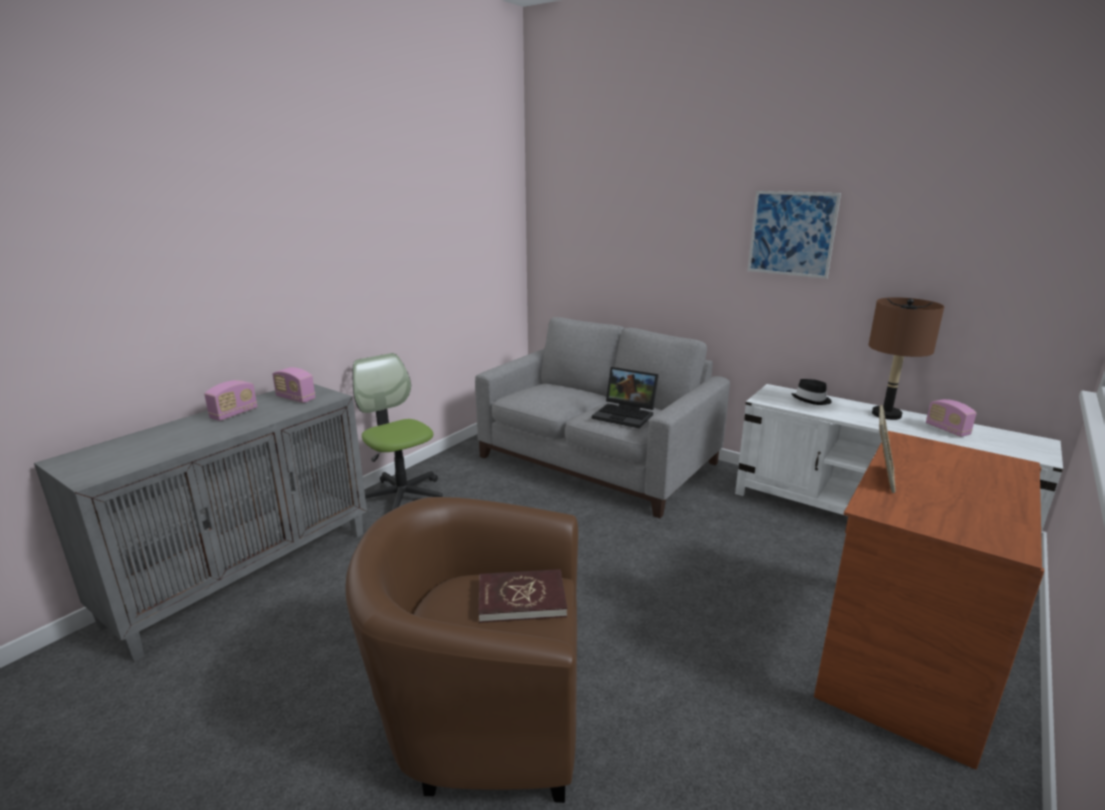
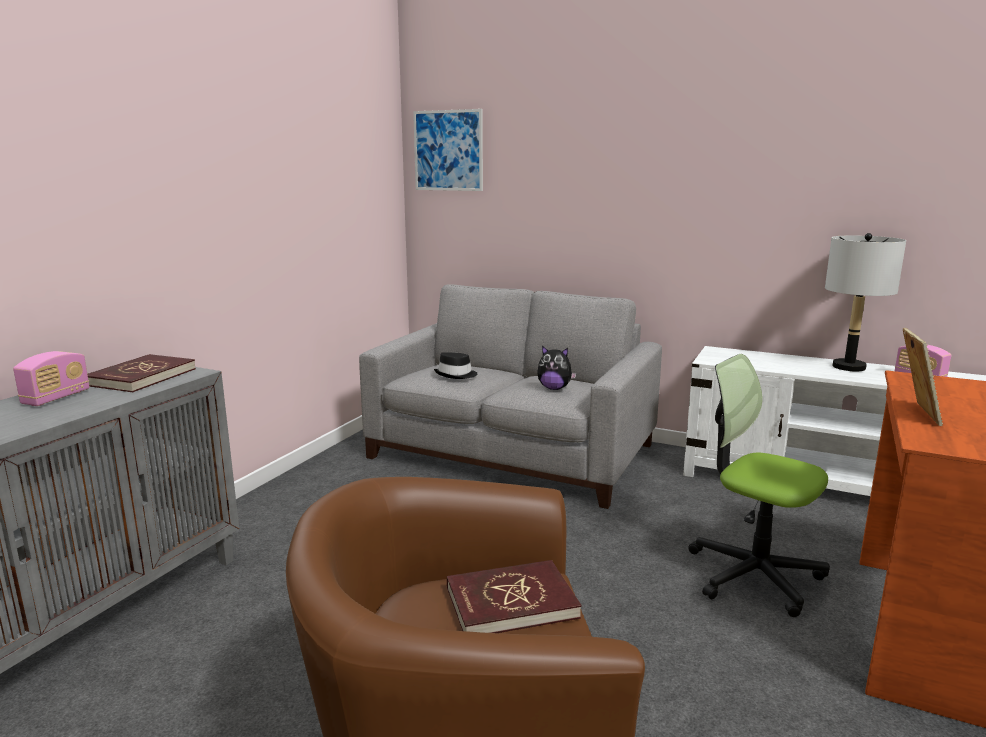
camera: 10 degrees left, 5 degrees down
(295, 398) = (142, 377): radio -> red book
(401, 497) = (276, 512): office chair -> office chair (753, 575)
(626, 415) = (554, 388): laptop -> plush toy
(791, 234) = (725, 172): picture -> picture (448, 150)
(812, 400) = (763, 358): black hat -> black hat (456, 375)
(886, 414) = (849, 367): brown table lamp -> grey table lamp

